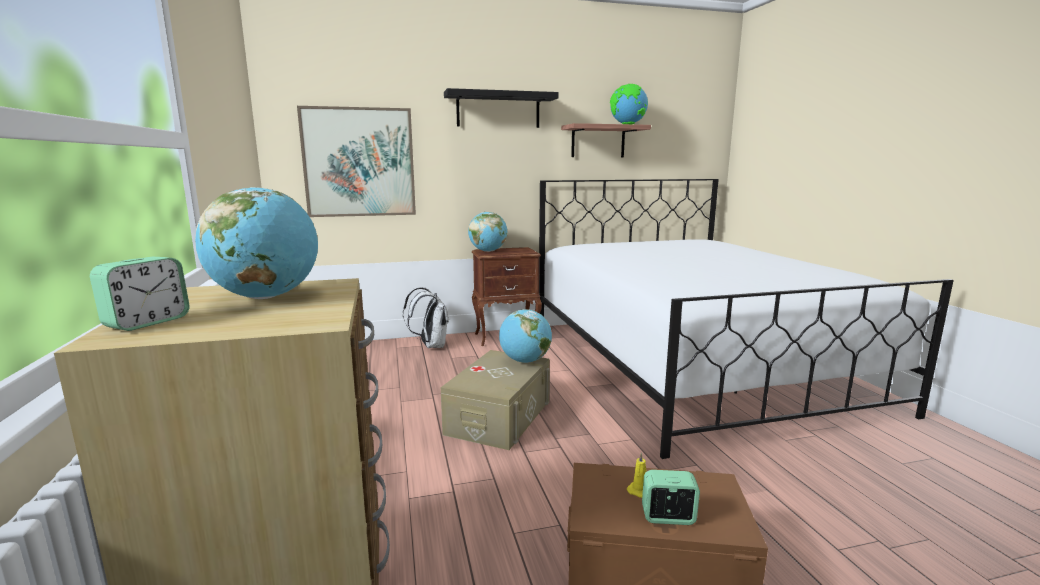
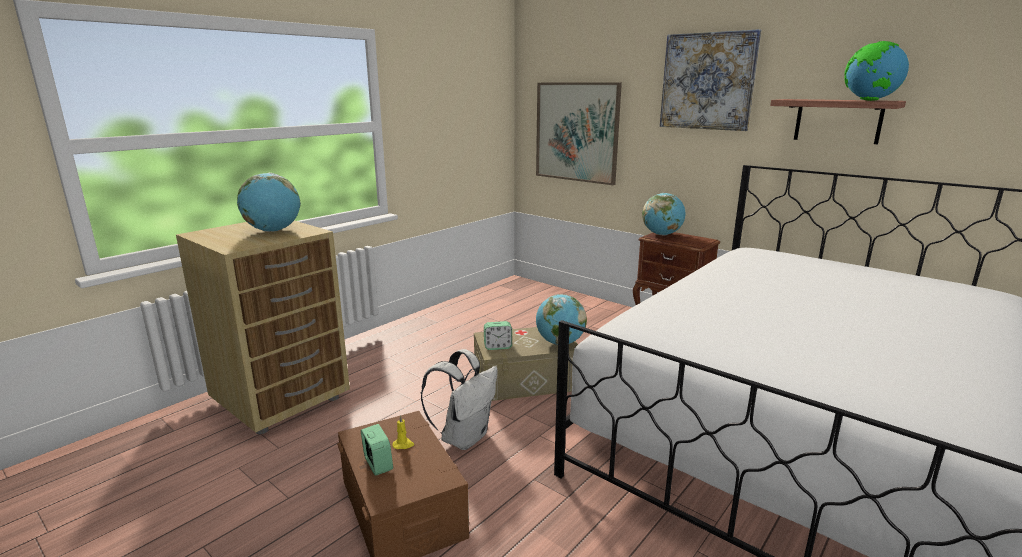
camera: 55 degrees right, 5 degrees up
(147, 322) = (218, 230): alarm clock -> alarm clock (498, 347)
(430, 346) = (597, 311): white backpack -> white backpack (464, 437)
(498, 110) = (707, 81): black shelf -> picture

